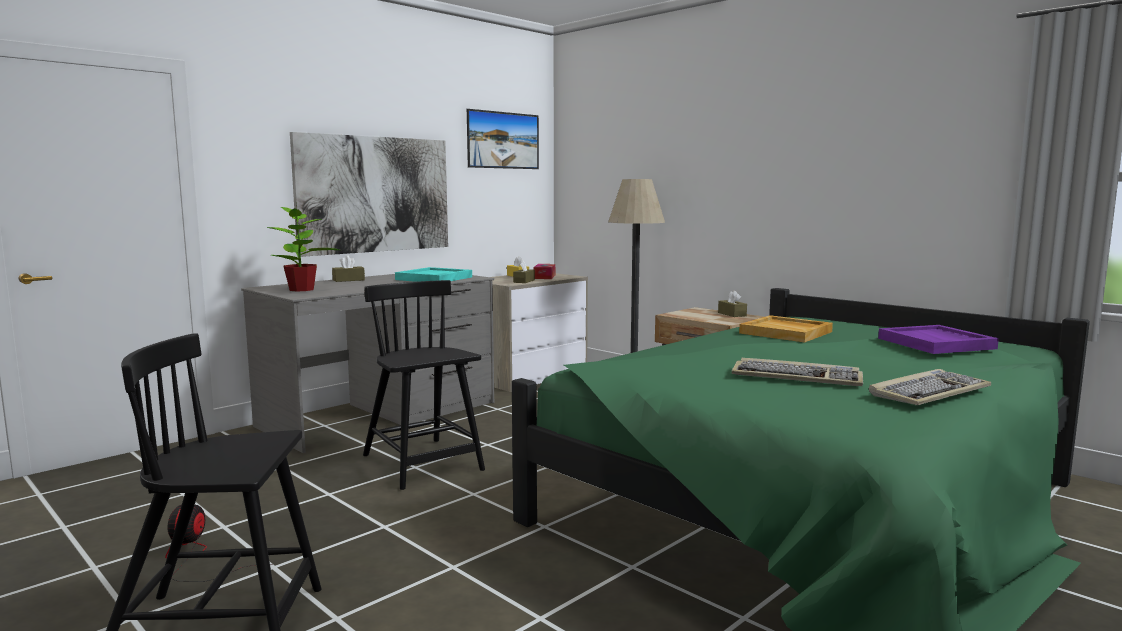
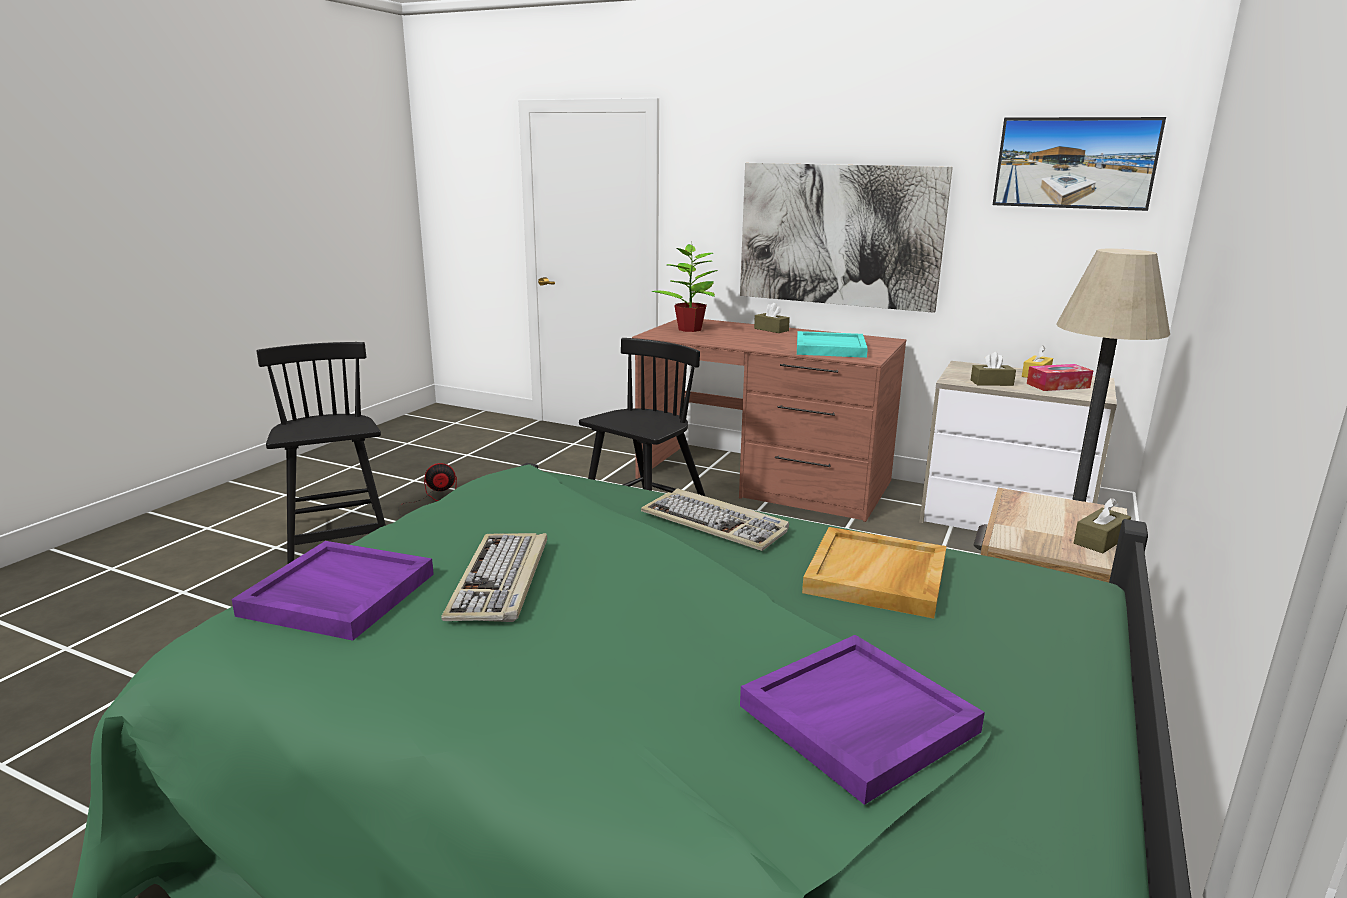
camera: 70 degrees right, 10 degrees up
(381, 414) = (763, 480): grey desk -> brown desk
(818, 410) = (337, 594): none -> purple tray
(929, 392) = (428, 676): keyboard -> keyboard (716, 524)

